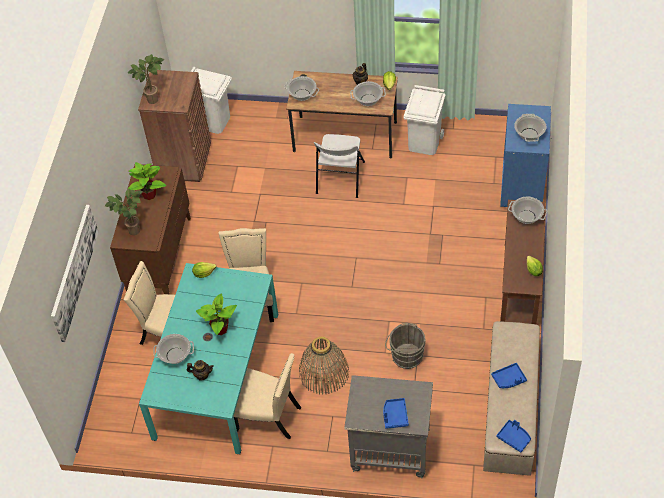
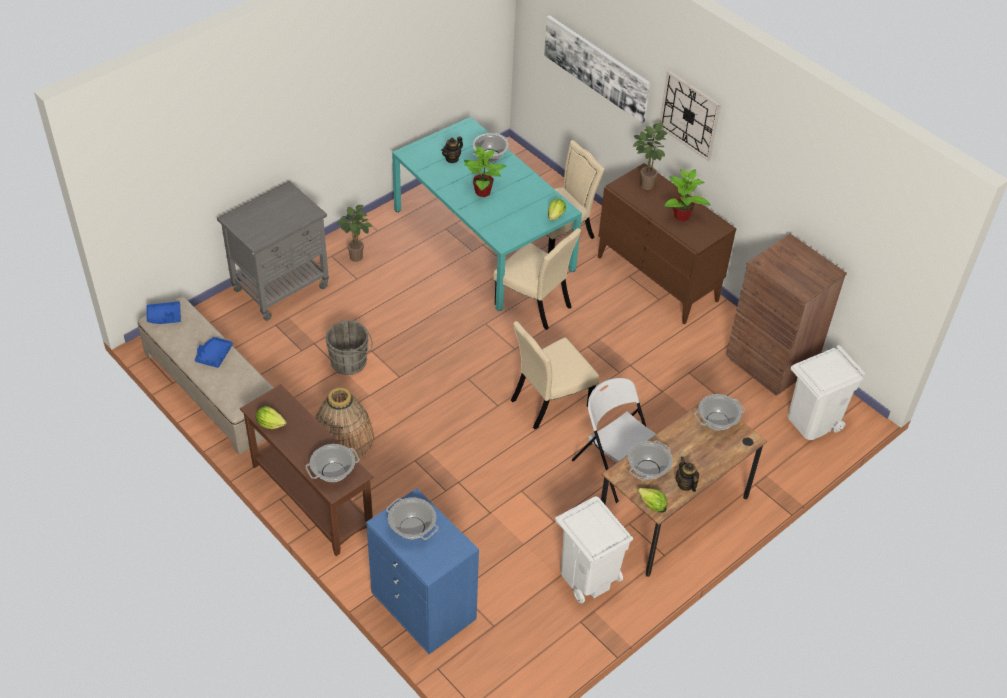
camera: 125 degrees right, 5 degrees down
(99, 170) = (689, 115): none -> wall clock
(154, 98) = (795, 251): potted plant -> potted plant (357, 258)
(267, 416) = (406, 243): beige chair -> beige chair (551, 401)
(324, 372) = (403, 300): basket -> basket (343, 438)
(395, 416) = (258, 211): blue tray -> none

